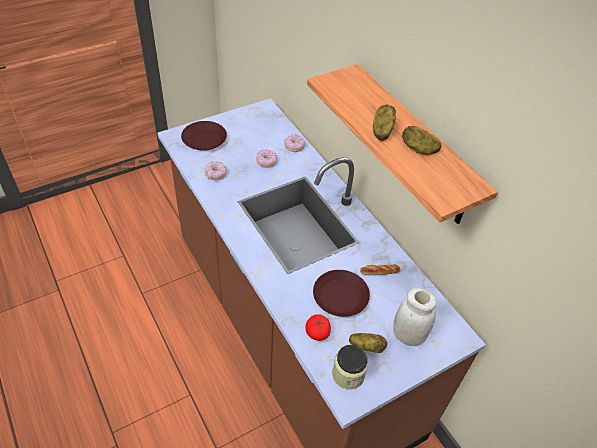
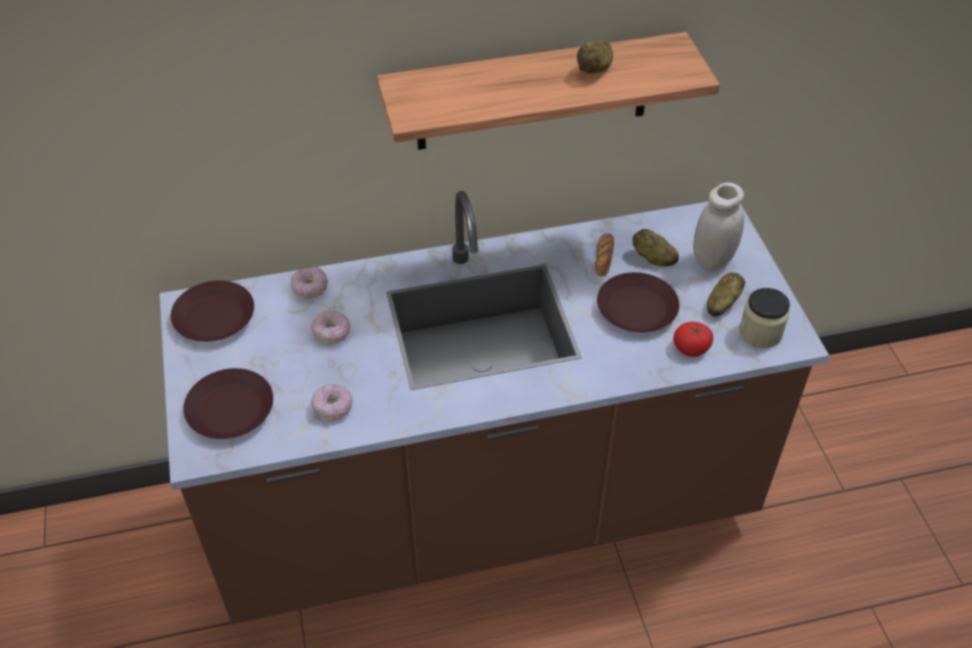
camera: 70 degrees left, 0 degrees up
(260, 119) = (214, 318): none -> brown plate
(381, 131) = (547, 90): potato -> potato (653, 258)

